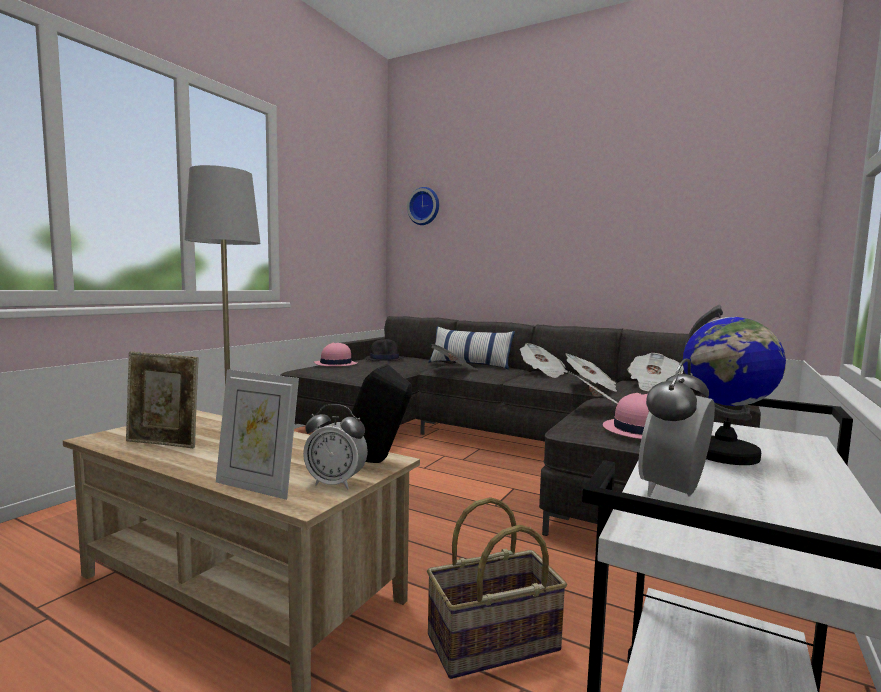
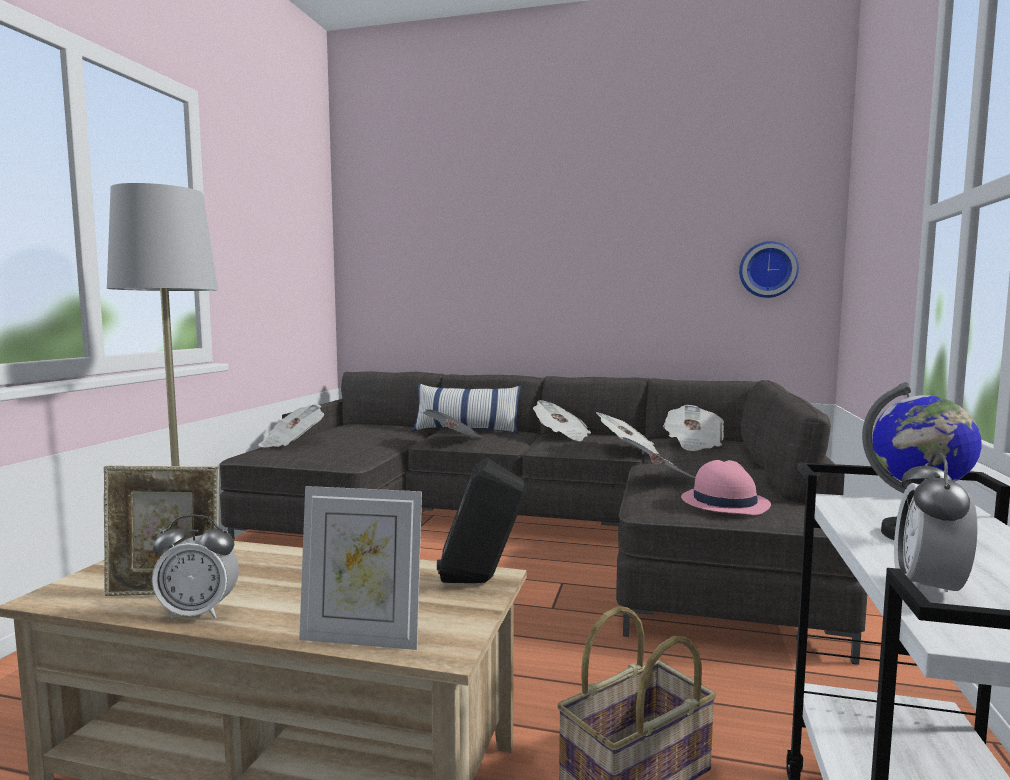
camera: 15 degrees left, 0 degrees up
(335, 364) = (292, 443): pink hat -> newspaper
(336, 483) = (457, 618): alarm clock -> alarm clock (198, 613)
(385, 359) = (352, 430): black hat -> none
(424, 206) = (388, 228): wall clock -> wall clock (767, 270)

